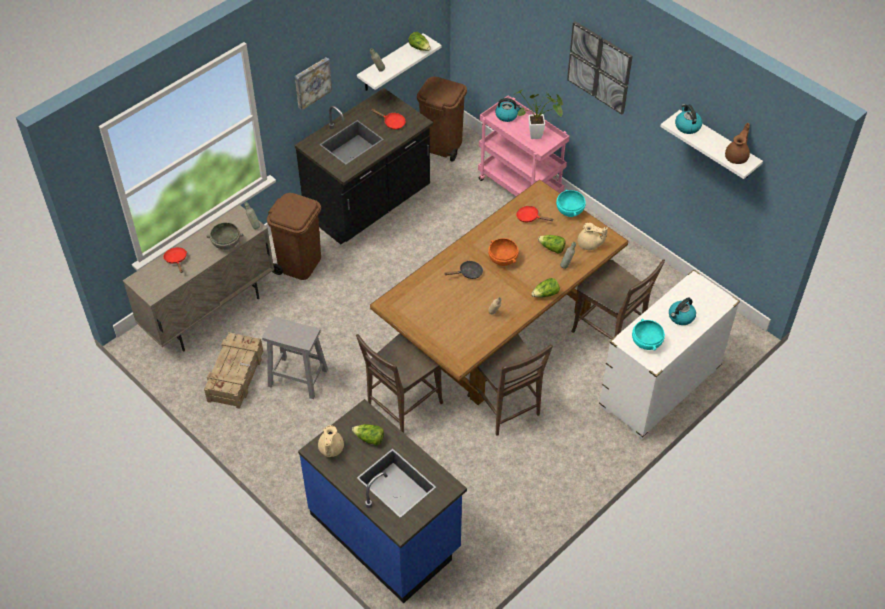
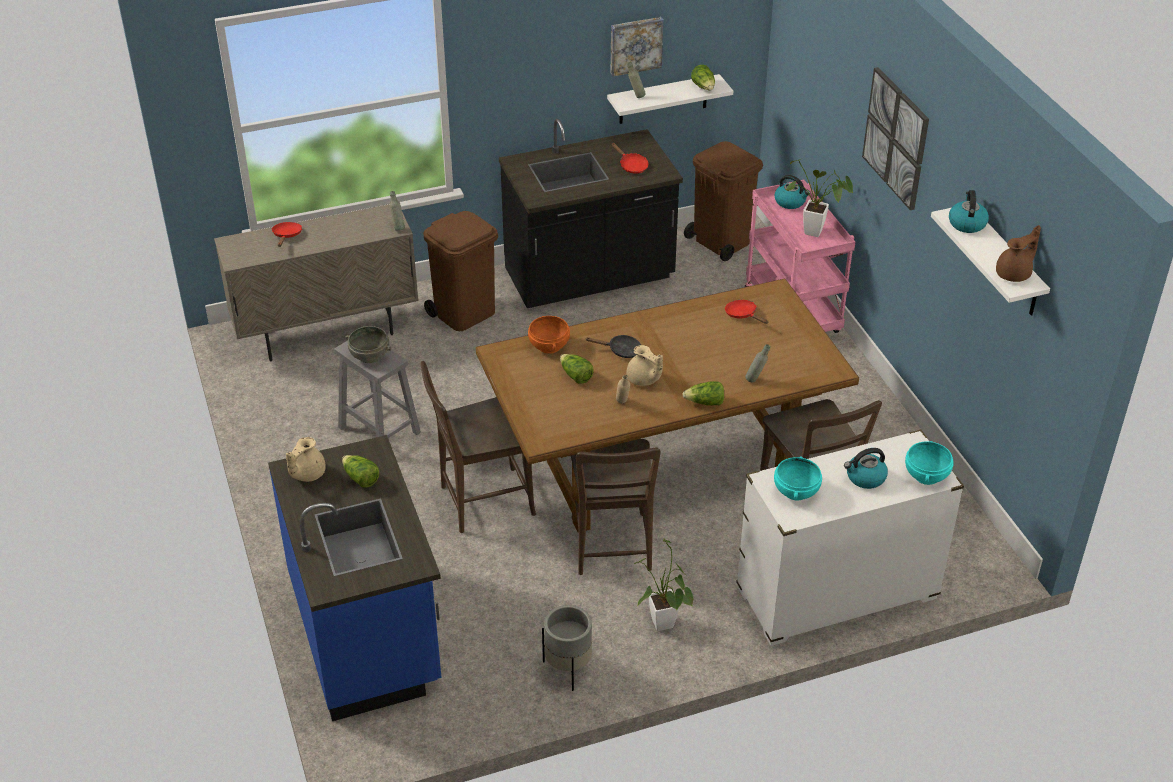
camera: 25 degrees right, 10 degrees down
(226, 243) = (354, 235): grey bowl -> grey bowl (370, 355)
(236, 375) = (310, 405): crate -> none
(312, 82) = (536, 79): picture -> picture (635, 45)
(503, 259) = (676, 349): orange bowl -> orange bowl (549, 346)
(529, 505) = (568, 669): none -> grey planter
(552, 248) = (748, 356): lettuce -> lettuce (575, 376)
(570, 211) = (802, 323): turquoise bowl -> turquoise bowl (927, 475)
(570, 452) = (663, 628): none -> potted plant
(589, 244) = (802, 366): beige teapot -> beige teapot (643, 380)

